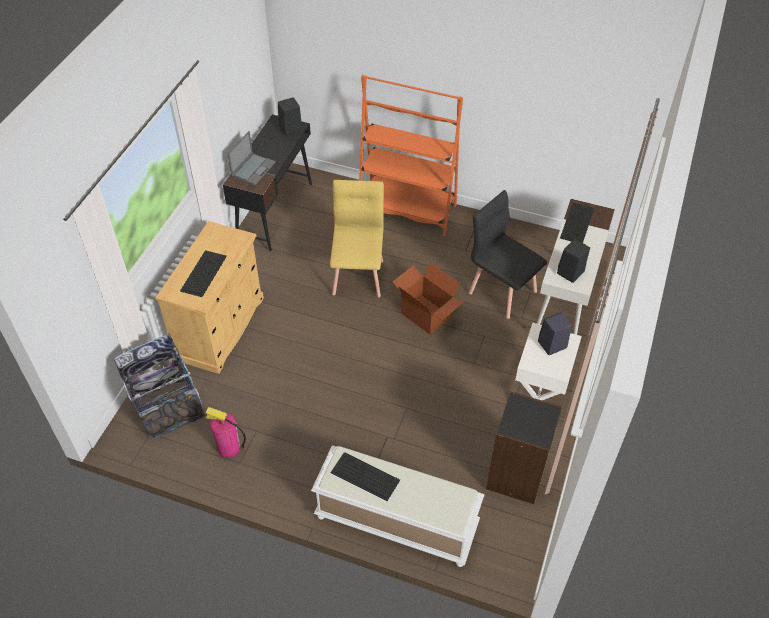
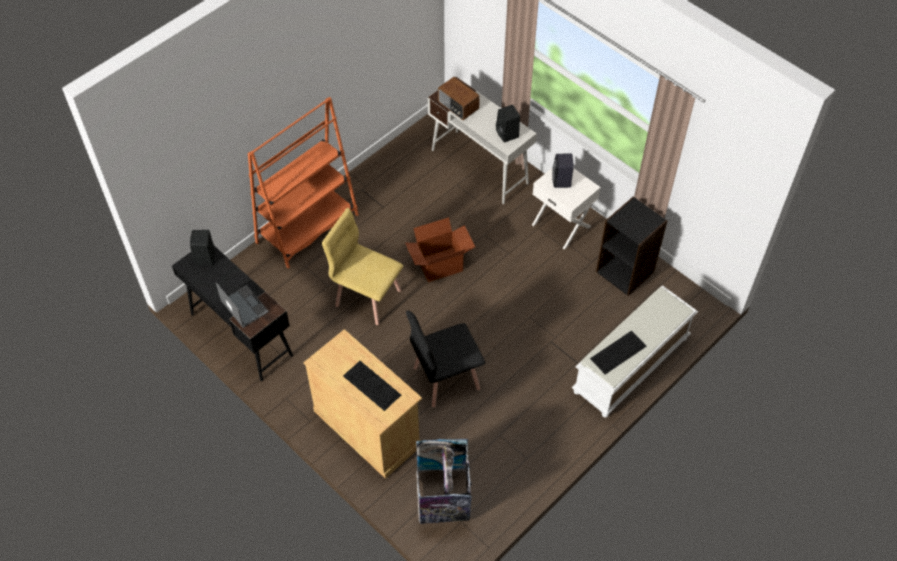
camera: 65 degrees left, 5 degrees up
(229, 447) = (507, 462): fire extinguisher -> none
(502, 291) = (444, 202): black chair -> black chair (445, 378)
(577, 223) = (458, 106): keyboard -> radio

